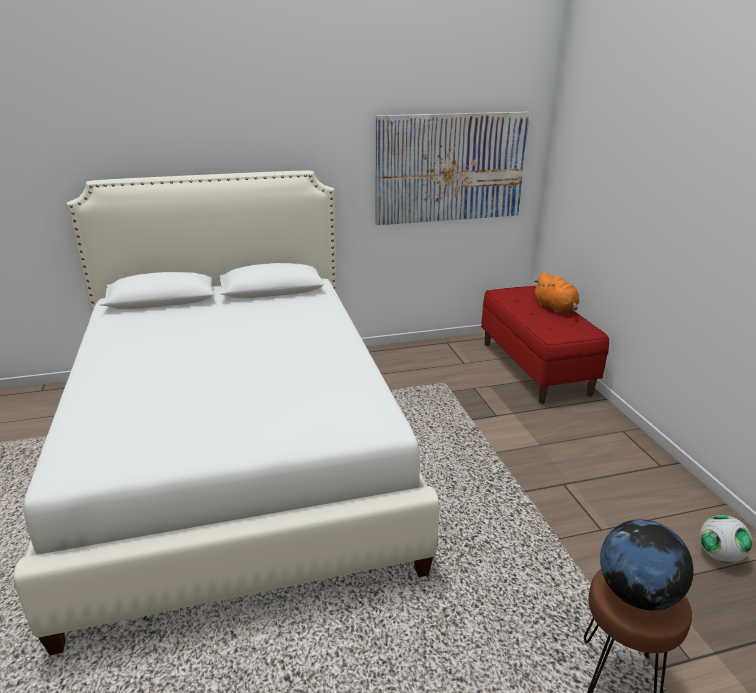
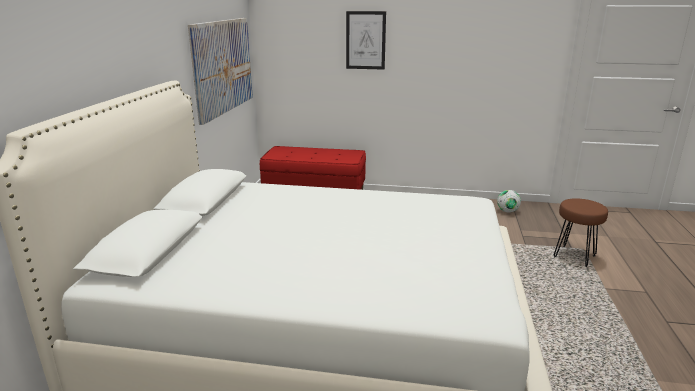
camera: 65 degrees left, 5 degrees down
(556, 308) = (314, 150): orange plush toy -> none
(636, 594) = (584, 205): globe -> none
(647, 168) = (365, 40): none -> picture

